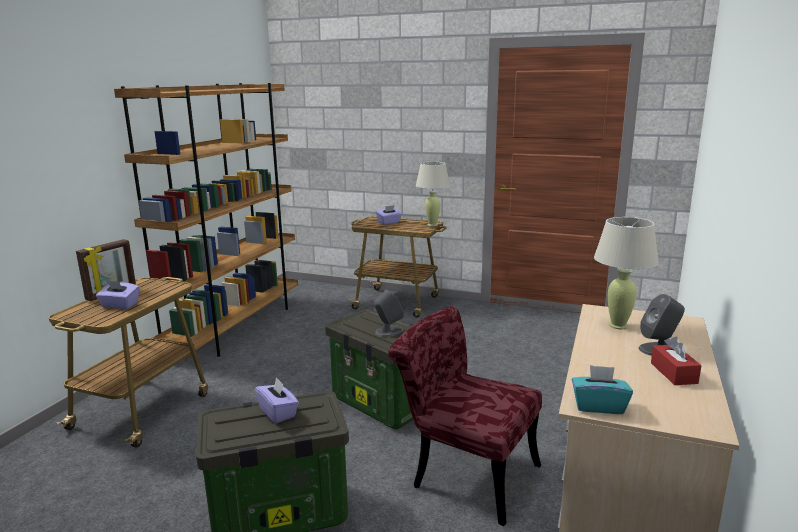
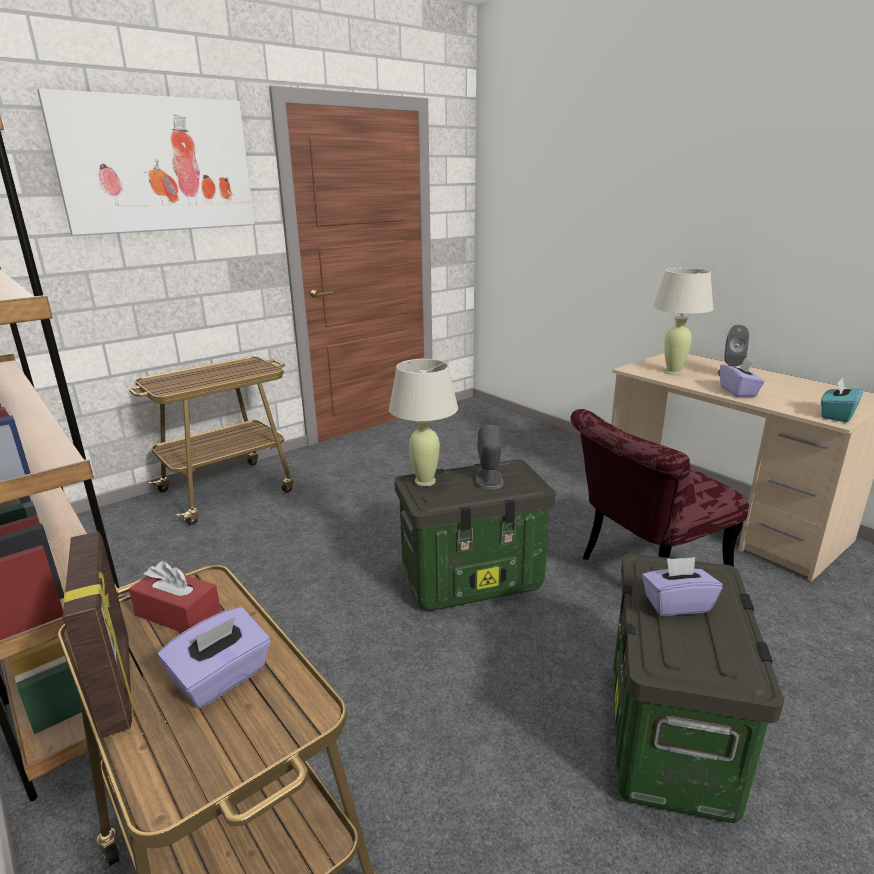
camera: 60 degrees left, 5 degrees up
(389, 222) = (191, 377): purple tissue box -> purple tissue box (738, 391)
(407, 92) = (157, 164): none -> picture
(432, 225) = (256, 362): beige table lamp -> beige table lamp (425, 481)
(673, 373) = (777, 382): red tissue box -> red tissue box (178, 613)

